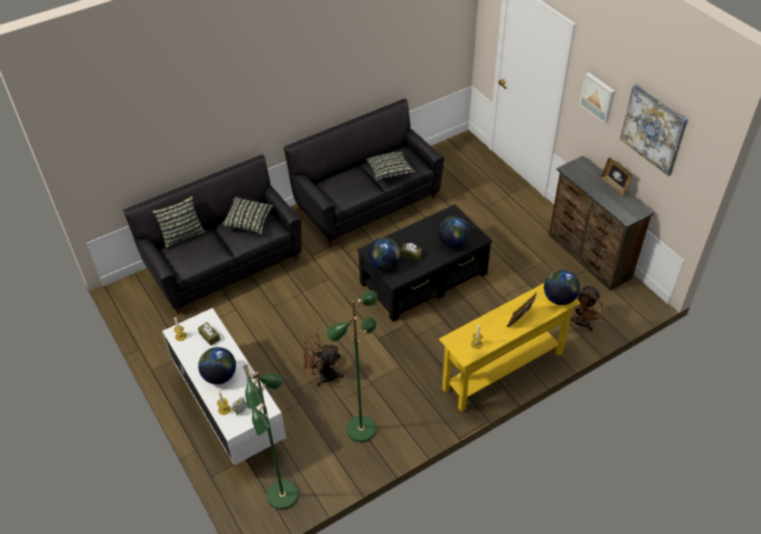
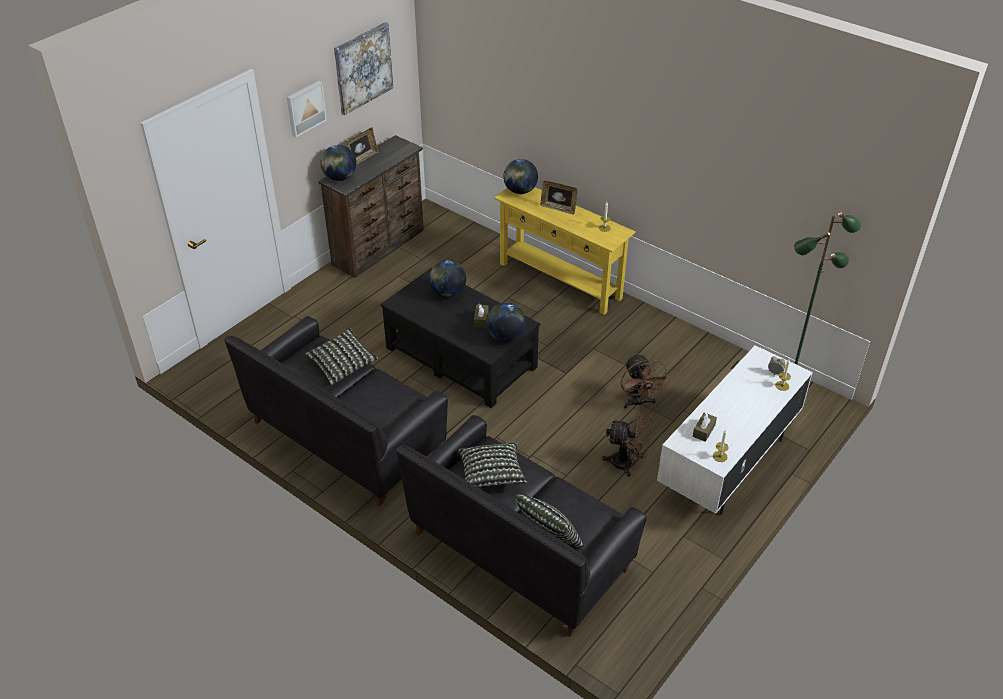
camera: 110 degrees left, 5 degrees down
(220, 376) = (747, 403): globe -> globe (340, 178)
(360, 428) = (683, 358): green floor lamp -> none
(579, 323) = (476, 243): brown fan -> brown fan (627, 463)

